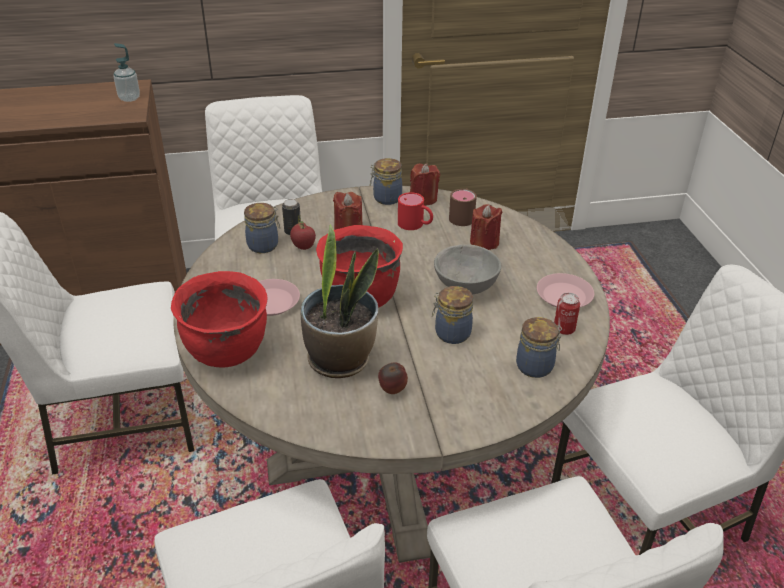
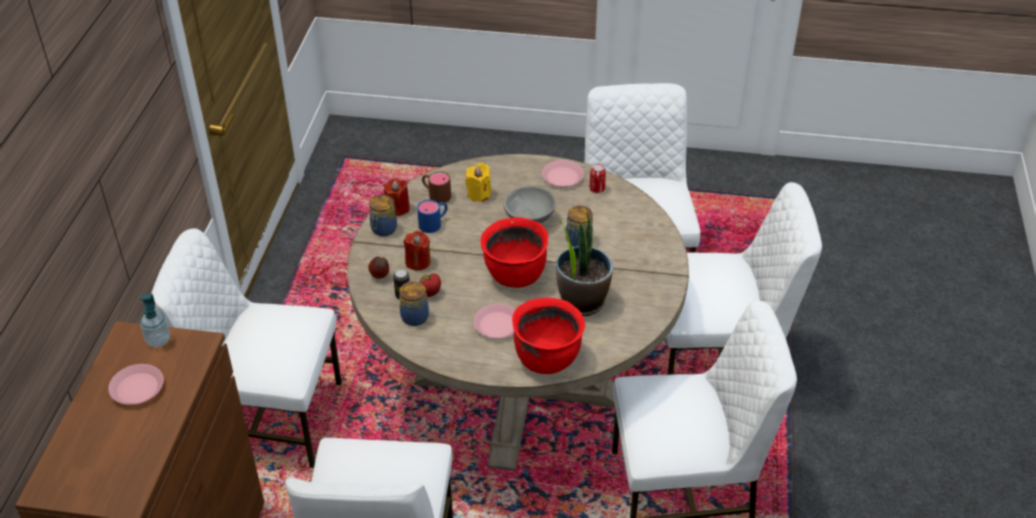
camera: 70 degrees left, 5 degrees up
(70, 103) = (137, 388): none -> pink plate
(392, 391) = (624, 283): apple -> apple (380, 276)
(415, 225) = (434, 223): red mug -> blue mug
(484, 242) = (479, 194): red candle -> yellow candle
(536, 366) = (627, 213): jar -> none

